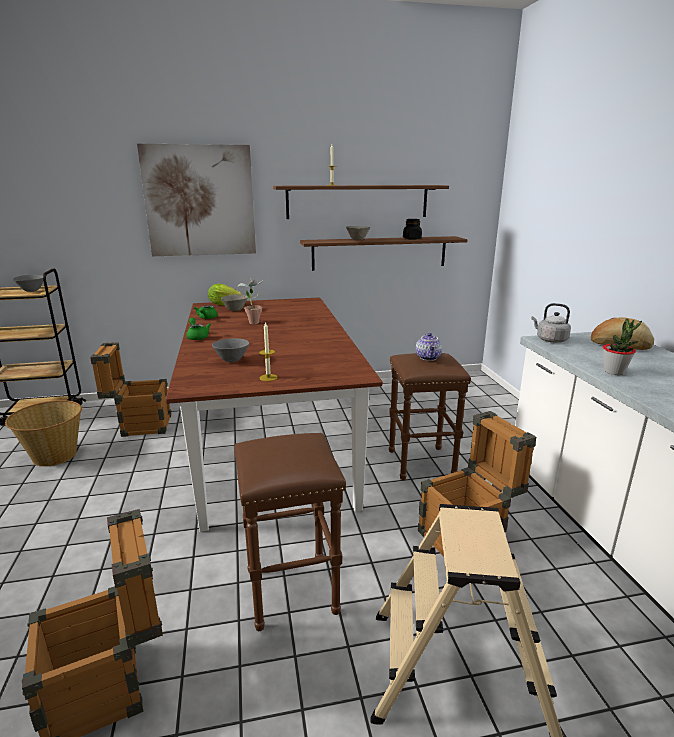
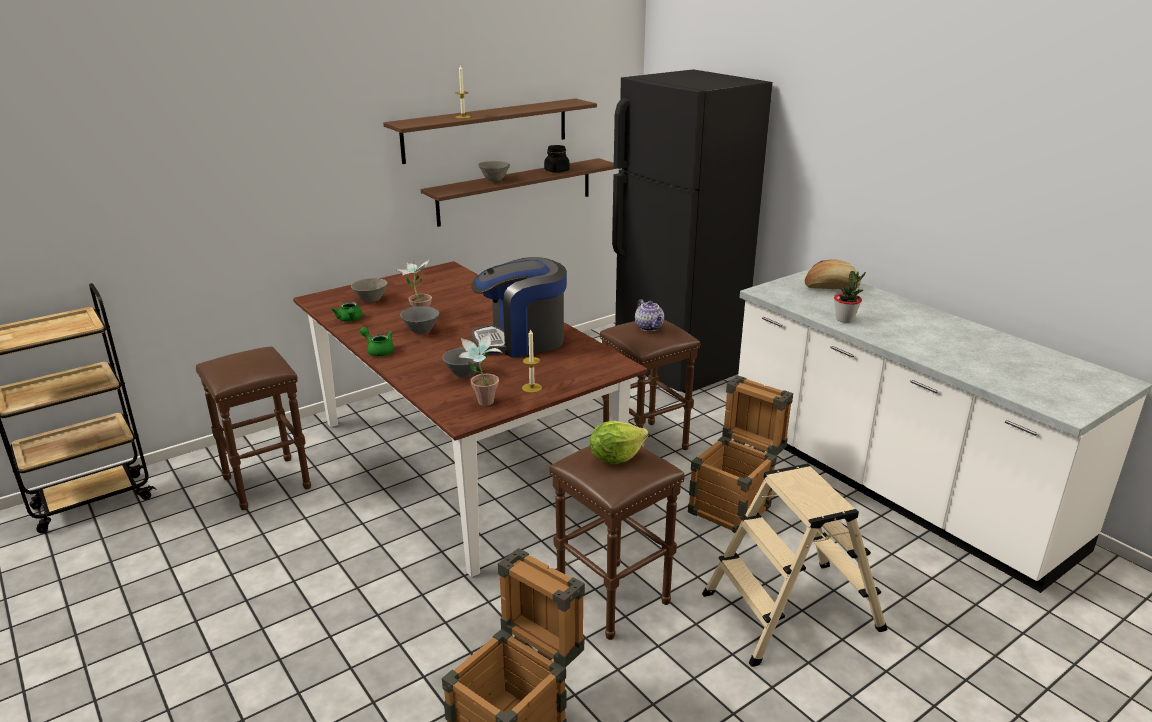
camera: 25 degrees left, 5 degrees up
(32, 291) = (64, 323): grey bowl -> grey bowl (421, 331)
(54, 455) = (185, 549): basket -> none
(139, 426) = (265, 482): crate -> brown stool
(200, 201) = (288, 155): picture -> none
(215, 381) = (482, 404): none -> potted plant
(223, 304) = (341, 293): lettuce -> lettuce (615, 457)
(303, 346) = (521, 340): none -> coffee machine
(491, 410) = (677, 365): none -> black fridge
(550, 340) = (769, 290): grey kettle -> none

